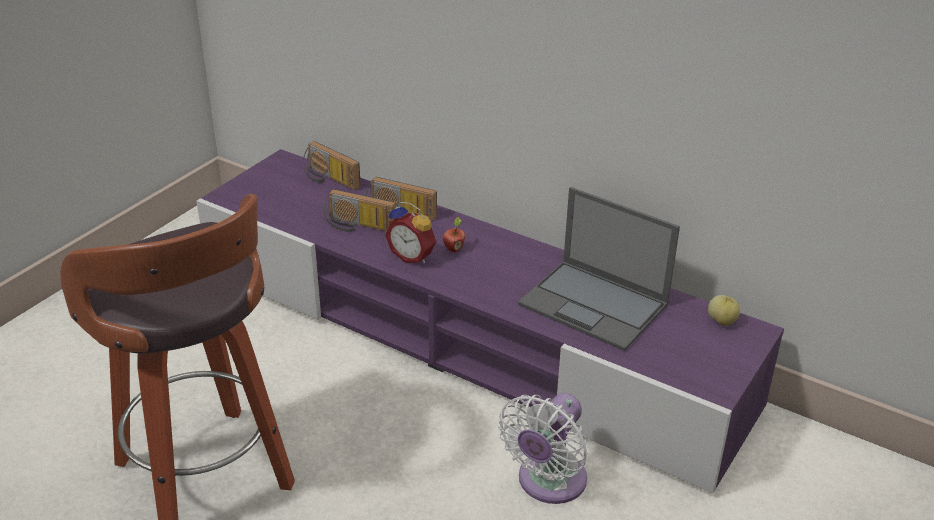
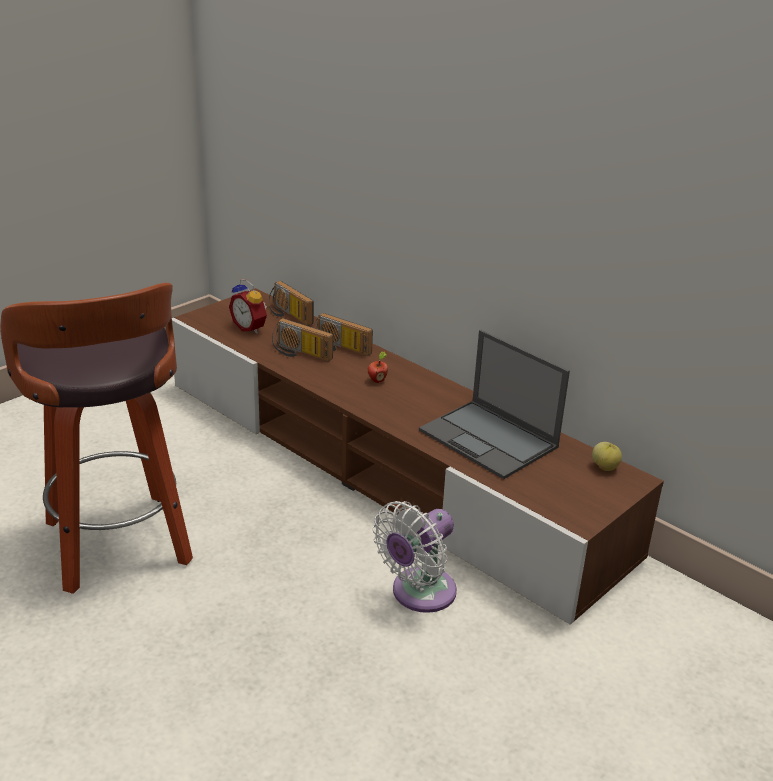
camera: 10 degrees right, 5 degrees down
(413, 256) = (339, 381): alarm clock -> alarm clock (250, 328)
(467, 338) = (384, 466): purple tv stand -> brown tv stand

